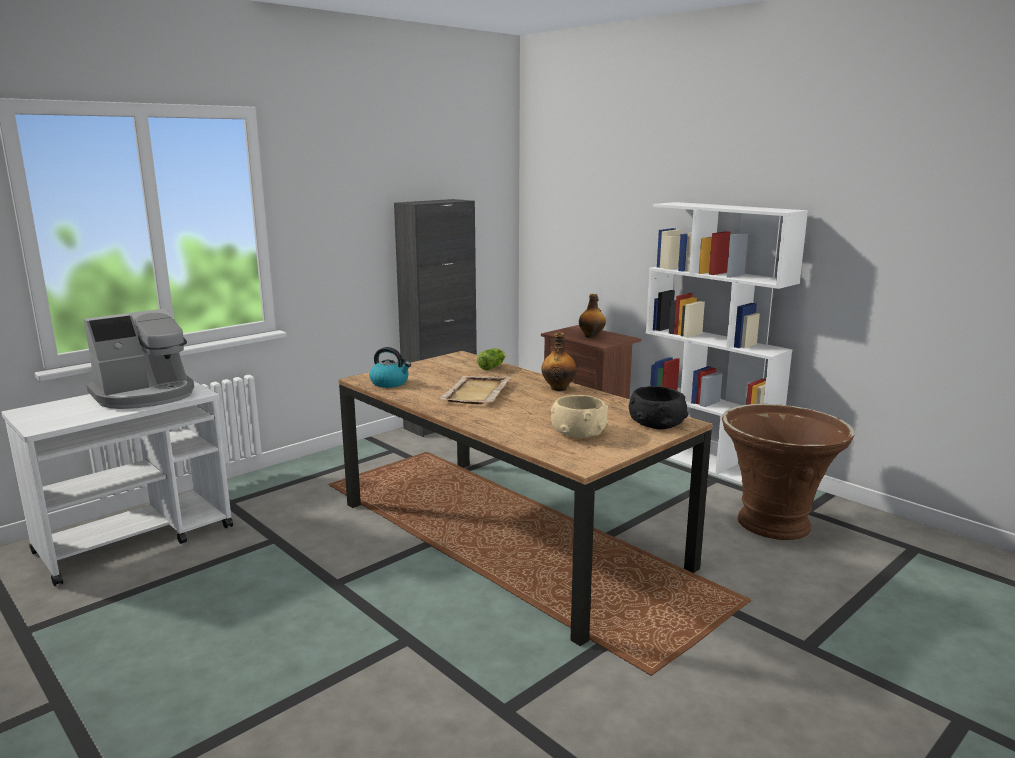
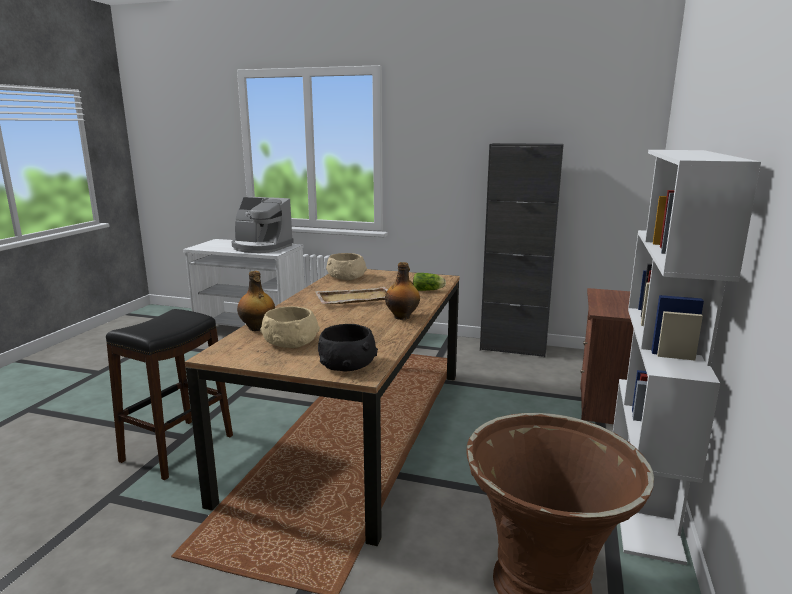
camera: 60 degrees right, 0 degrees up
(390, 383) = (346, 277): kettle -> beige bowl
(433, 647) = (178, 448): none -> black stool
(591, 336) = (621, 303): bottle -> bottle (257, 328)

